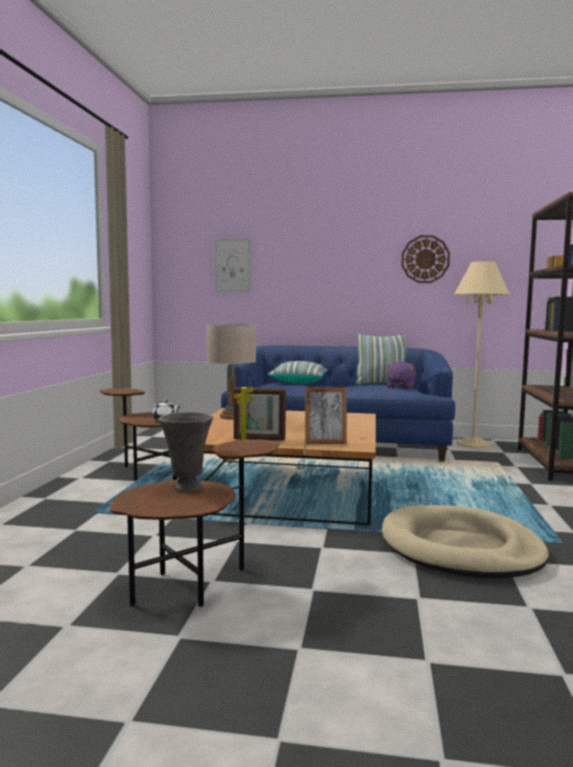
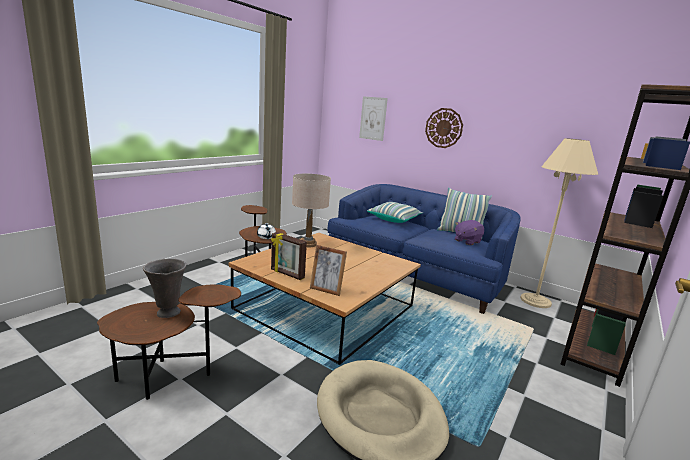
camera: 25 degrees right, 10 degrees up
(425, 259) = (527, 129): wall clock -> wall clock (444, 128)

